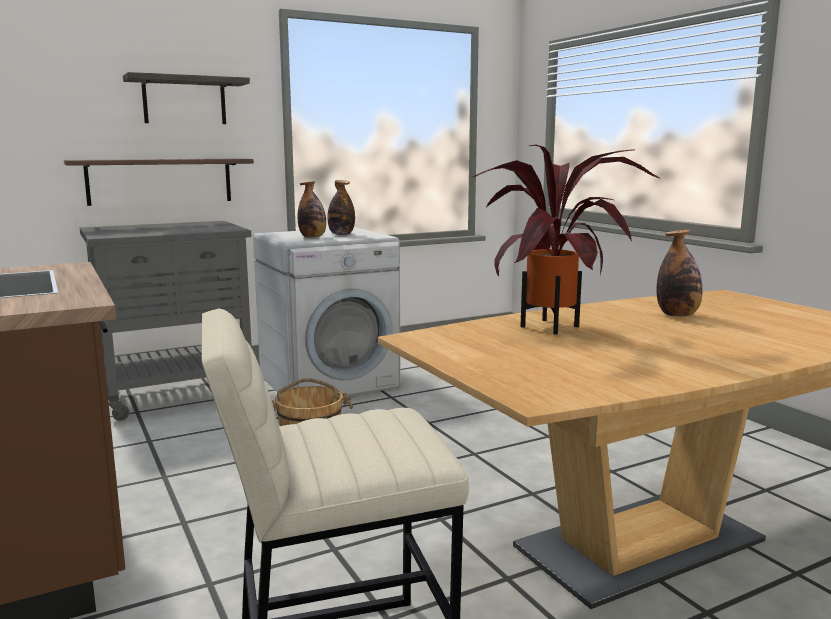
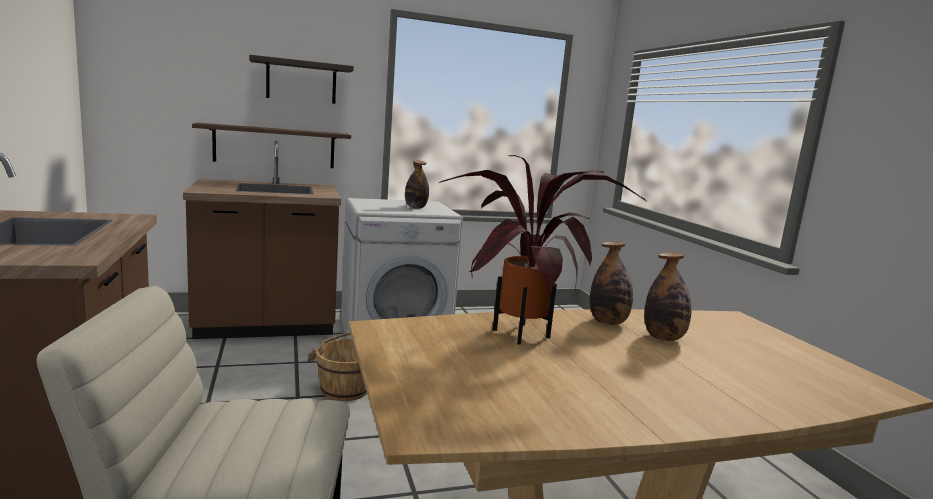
camera: 10 degrees right, 0 degrees up
(178, 395) = (266, 326): grey cart -> brown counter
(312, 237) = (388, 208): bottle -> bottle (608, 322)

